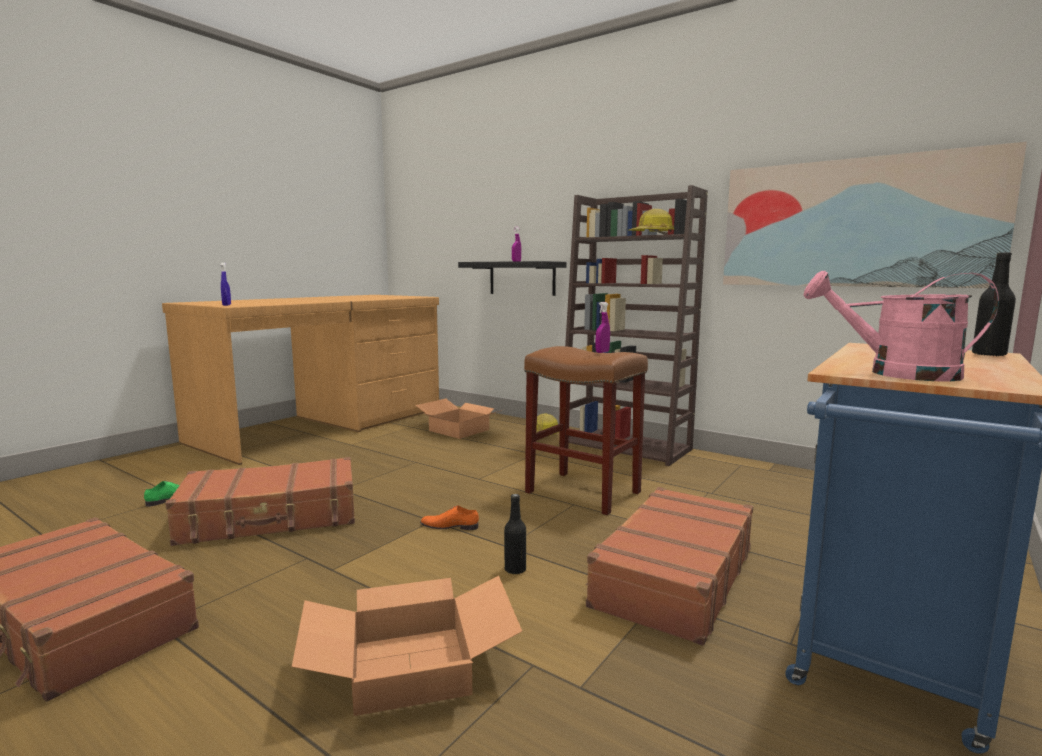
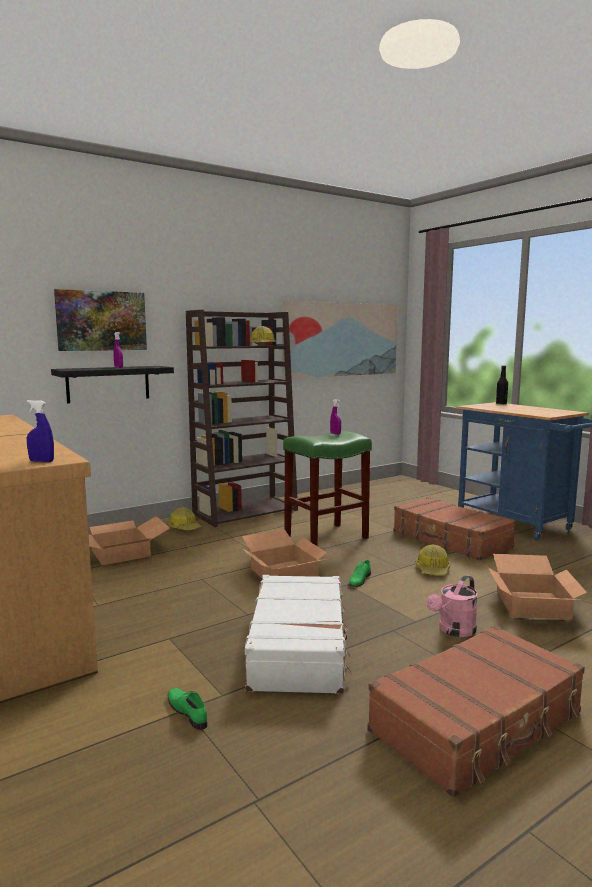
camera: 70 degrees left, 0 degrees up
(271, 518) = (299, 646): brown suitcase -> white suitcase
(448, 489) = (285, 573): none -> cardboard box
(450, 525) = (359, 579): orange shoe -> green shoe
(515, 570) = (433, 570): black bottle -> hard hat
(519, 217) = (101, 321): none -> picture
(584, 492) = (326, 537): brown stool -> green stool
(896, 373) = (550, 413): pink watering can -> pink watering can (454, 631)

